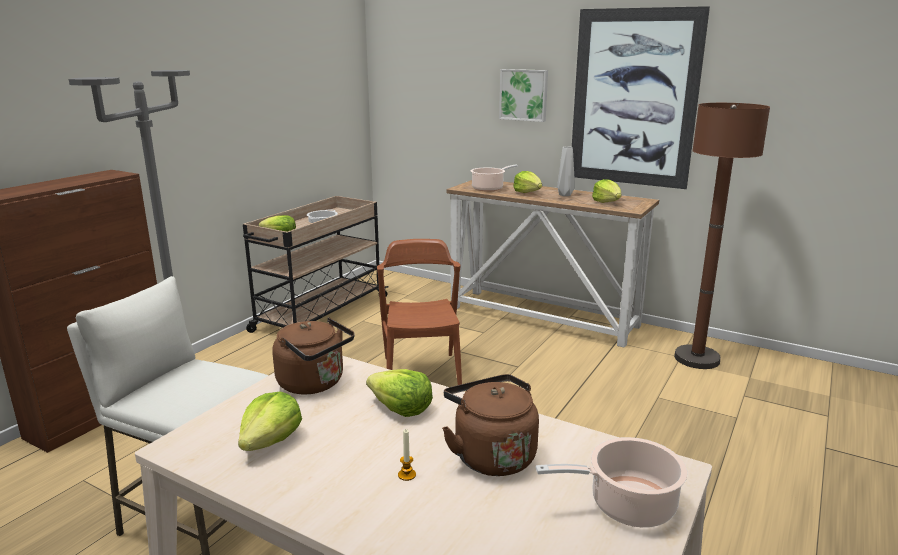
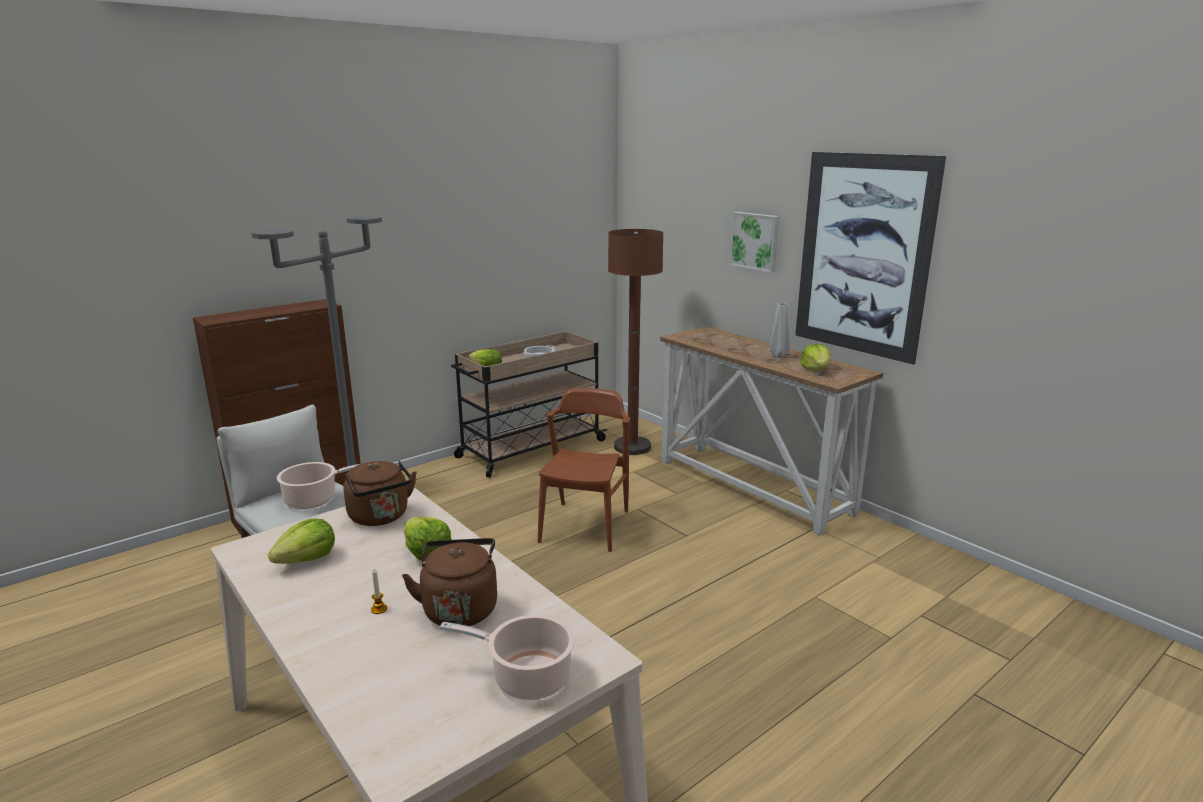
camera: 20 degrees right, 0 degrees up
(489, 188) = (705, 340): cooking pot -> cooking pot (314, 499)
(527, 192) = (741, 348): lettuce -> none
(697, 358) = (897, 563): brown floor lamp -> brown floor lamp (632, 447)

